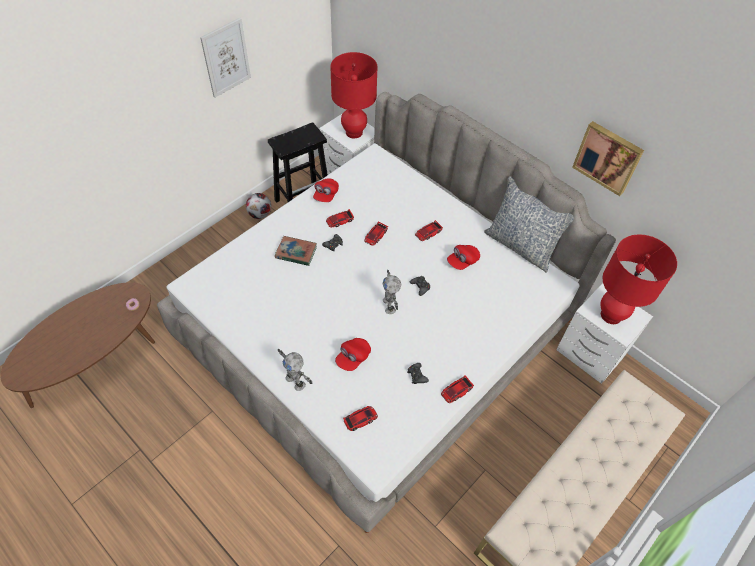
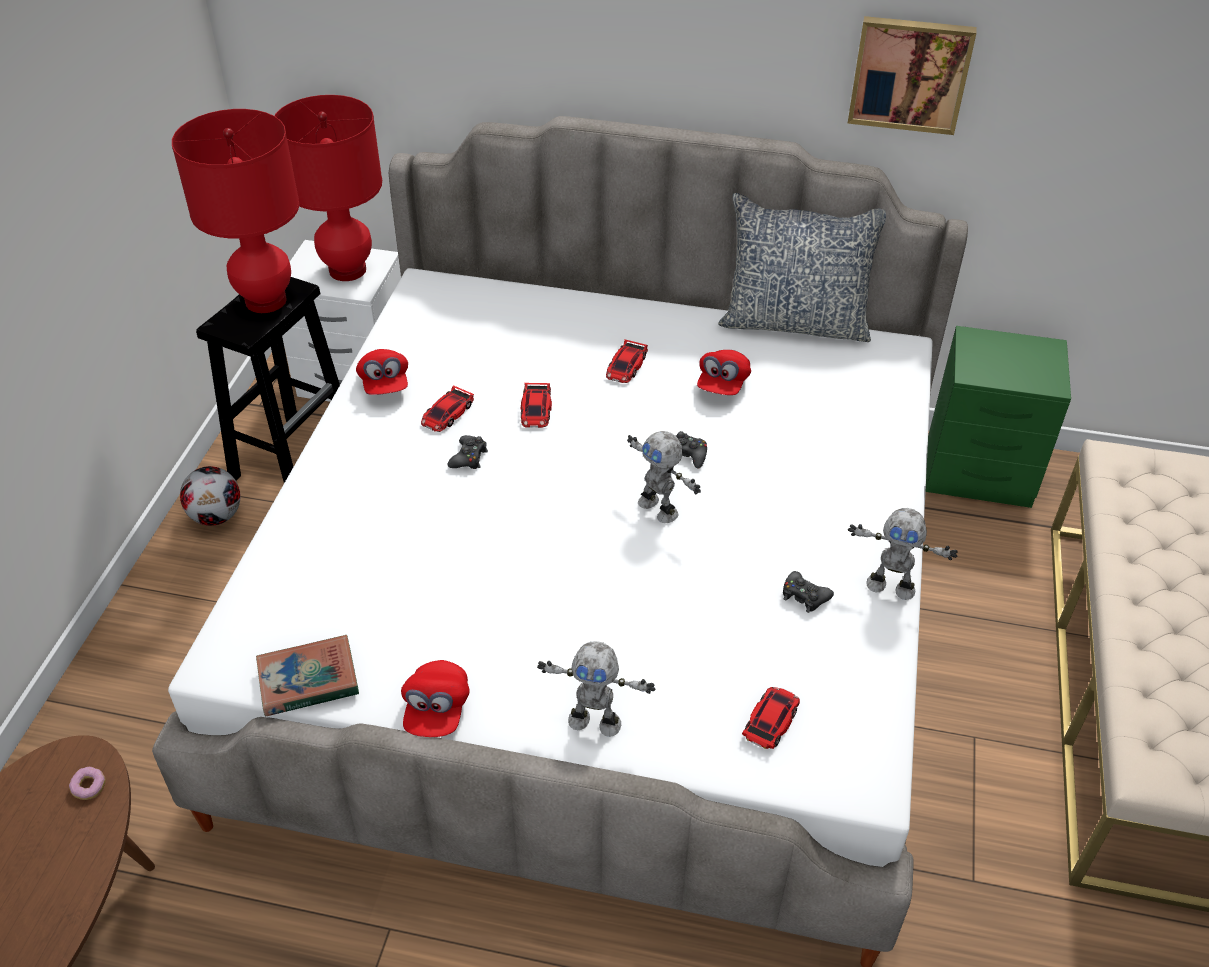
camera: 30 degrees left, 10 degrees down
(226, 58) = (70, 161): picture -> none
(296, 252) = (406, 503): book -> book (308, 680)
(353, 358) = (668, 626): red cap -> red cap (437, 710)
(456, 391) = (890, 586): toy car -> toy robot
(590, 355) = (980, 473): white nightstand -> green nightstand
(611, 315) = (1009, 365): red table lamp -> red table lamp (266, 301)

